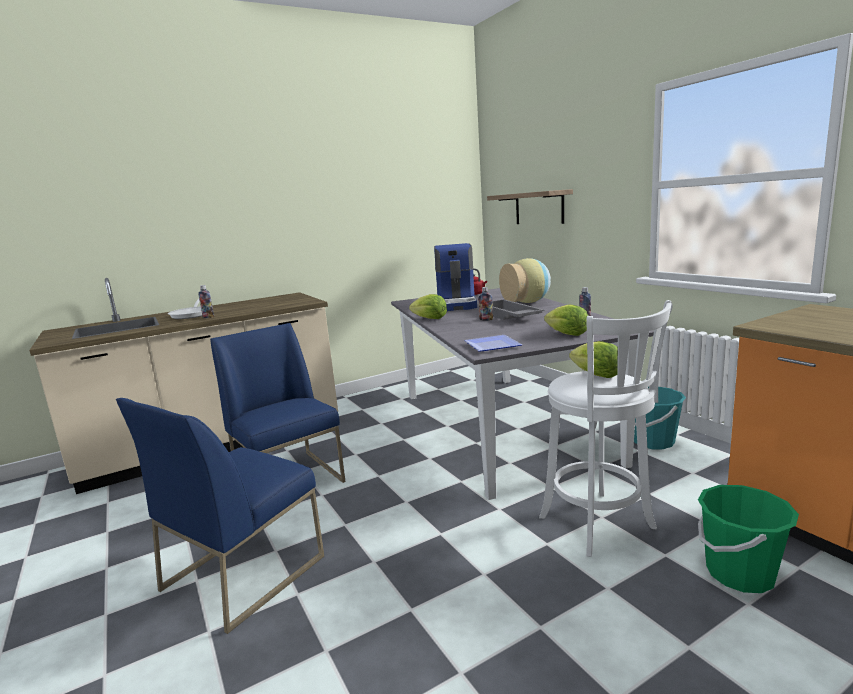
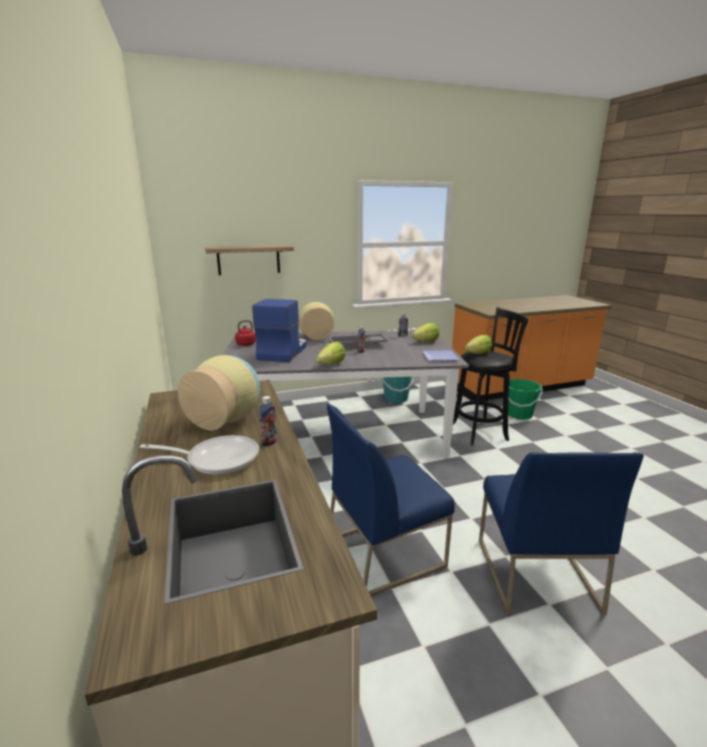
camera: 80 degrees left, 5 degrees up
(244, 571) = (534, 573): blue chair -> blue chair turned 45 degrees clockwise
(248, 307) = (228, 419): none -> vase
(457, 304) = (282, 352): coffee machine -> coffee machine turned 90 degrees counterclockwise
(600, 526) = (481, 432): white stool -> black stool

